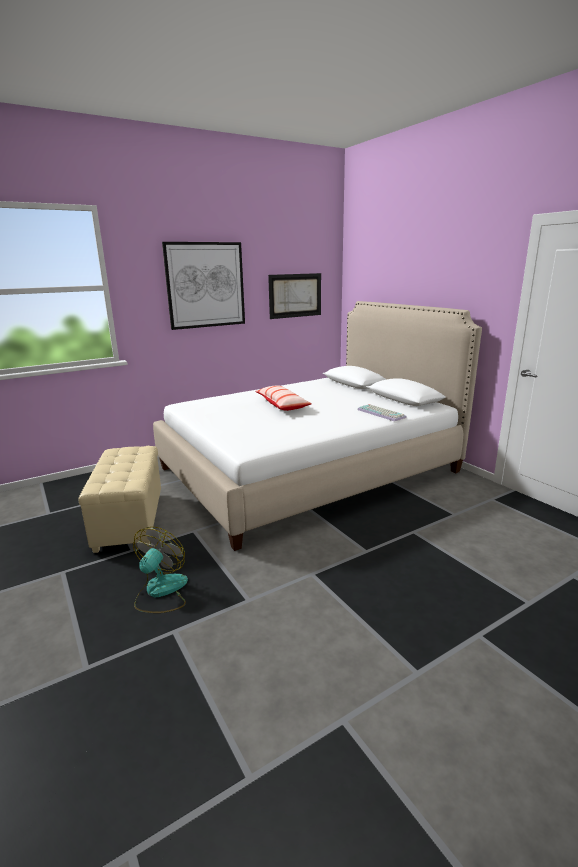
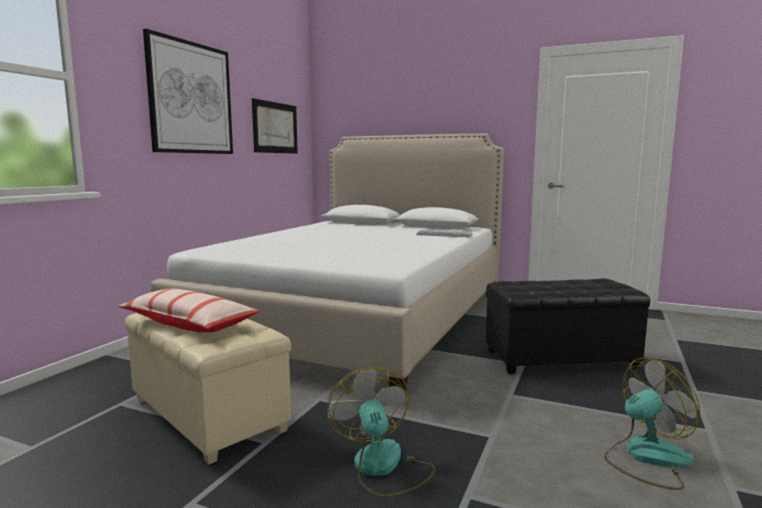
camera: 35 degrees left, 10 degrees down
(282, 405) = (331, 238): pillow -> pillow (189, 324)
(321, 666) = (646, 458): none -> fan
(405, 557) = (559, 359): none -> black ottoman

